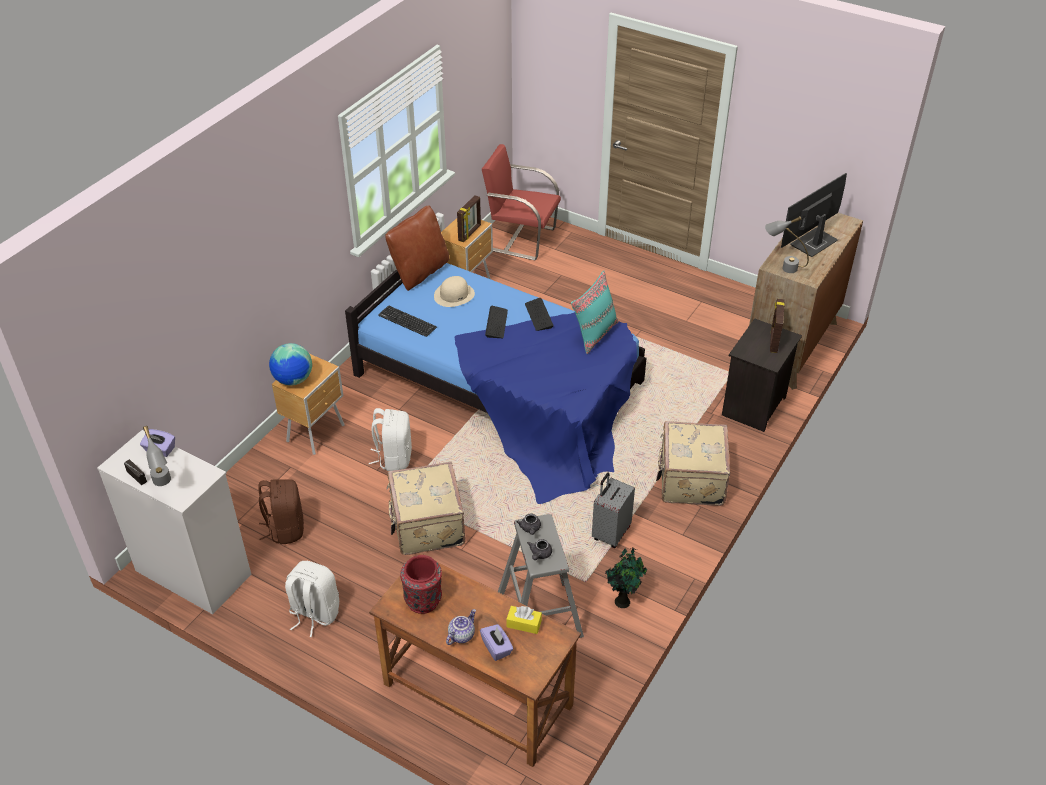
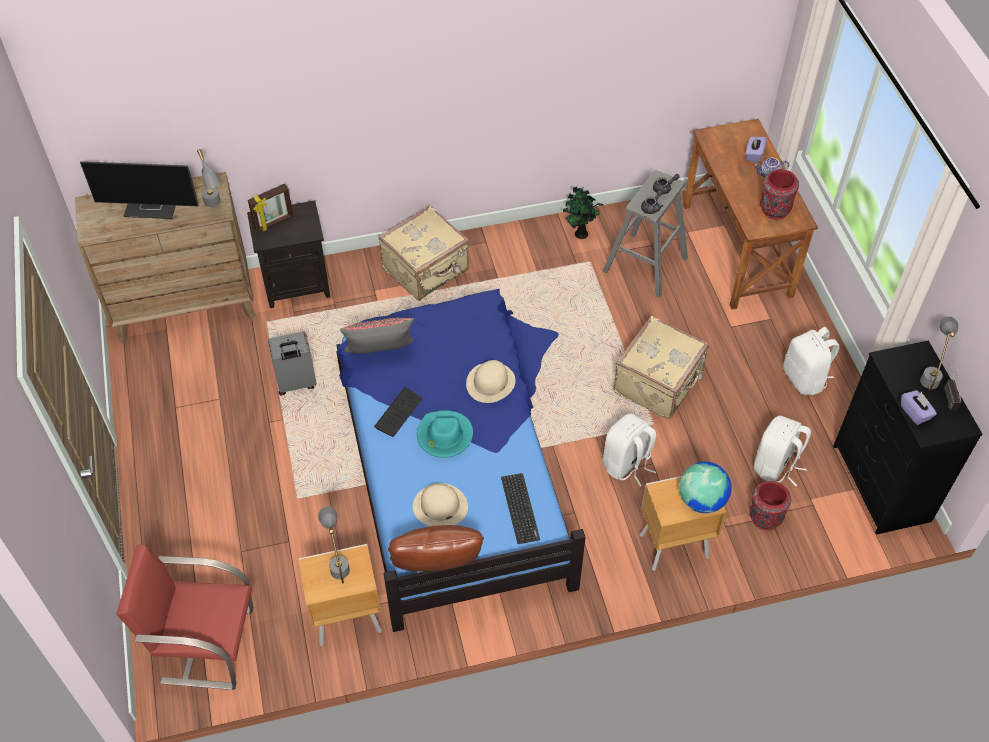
camera: 135 degrees left, 10 degrees up
(192, 572) = (882, 484): white dresser -> black dresser
(267, 490) = (764, 517): none -> red vase
(285, 528) = (776, 466): brown backpack -> white backpack
(470, 233) = (338, 562): picture frame -> grey table lamp
(496, 323) = (444, 436): keyboard -> turquoise hat
(506, 364) = (490, 382): none -> beige hat
(521, 239) = (206, 644): red chair -> red chair turned 120 degrees clockwise
(524, 624) = (723, 155): yellow tissue box -> none
(594, 334) = (380, 355): turquoise pillow -> grey pillow
(610, 533) = (532, 278): grey suitcase -> grey suitcase (296, 384)

